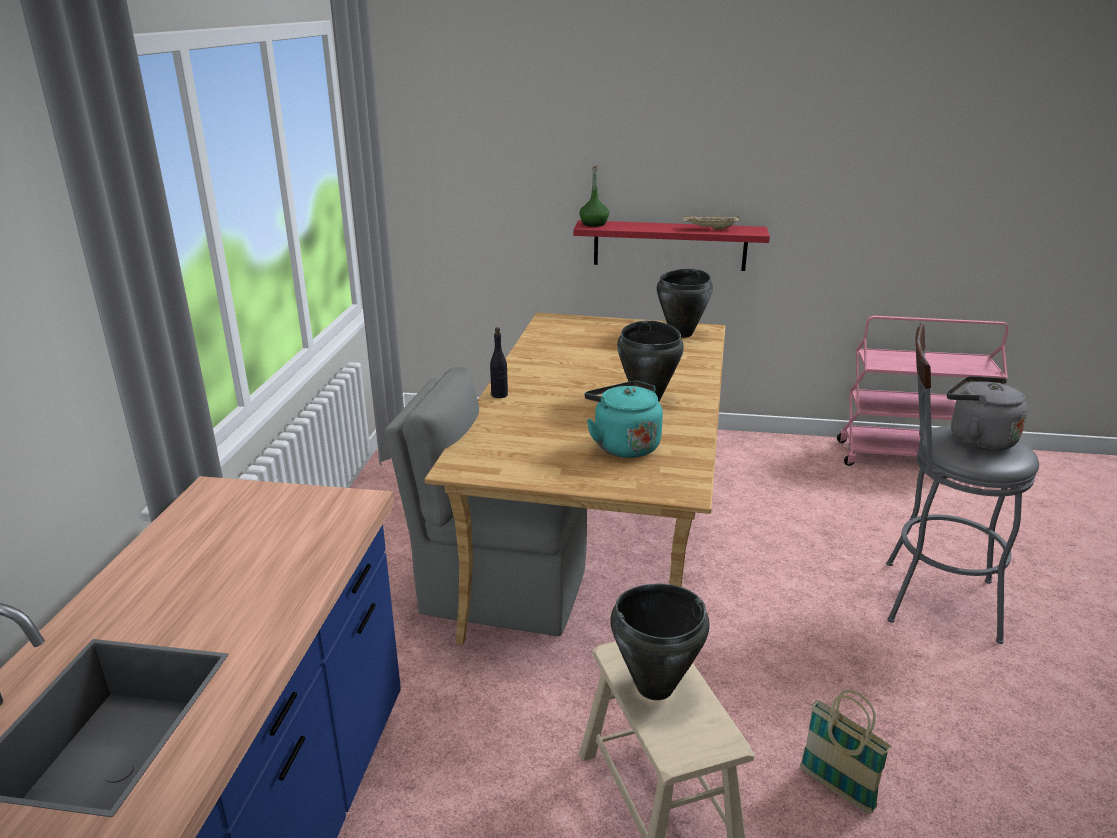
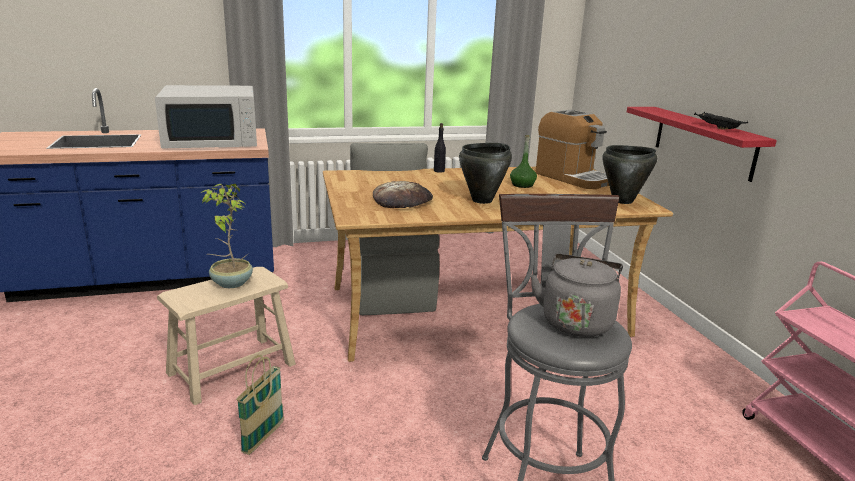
camera: 65 degrees right, 5 degrees down
(264, 542) = (213, 140): none -> white microwave
(585, 332) = (573, 178): none -> coffee machine
(593, 224) = (651, 108): green bottle -> green bottle (522, 185)
(623, 445) = (402, 200): turquoise kettle -> bread
(654, 686) = (230, 283): black cooking pot -> potted plant
(710, 229) = (717, 128): beige tray -> black tray

